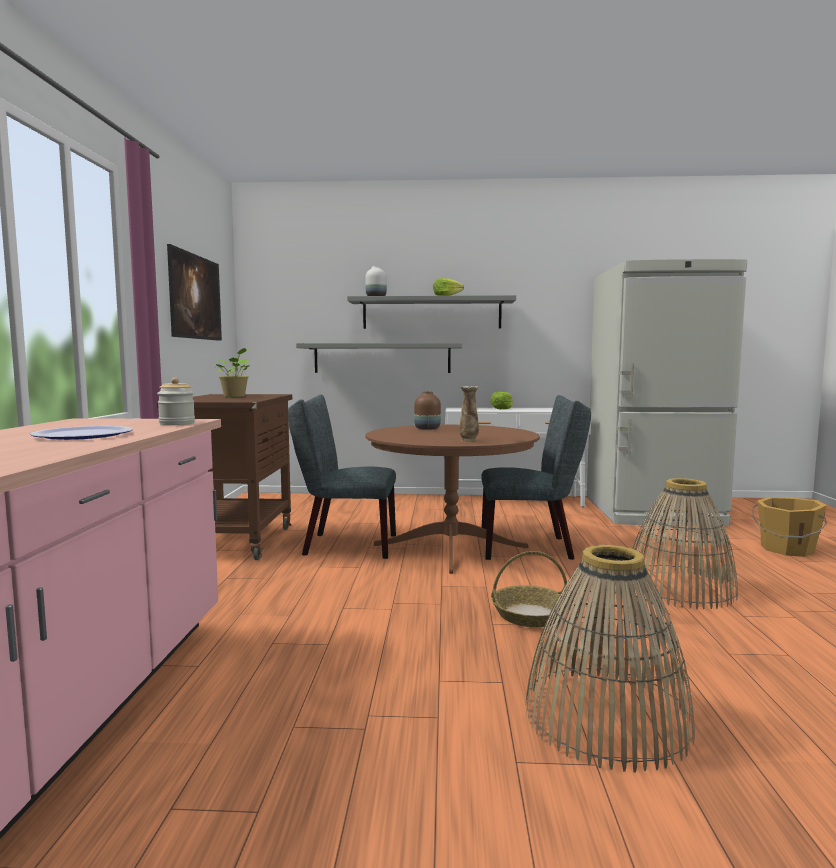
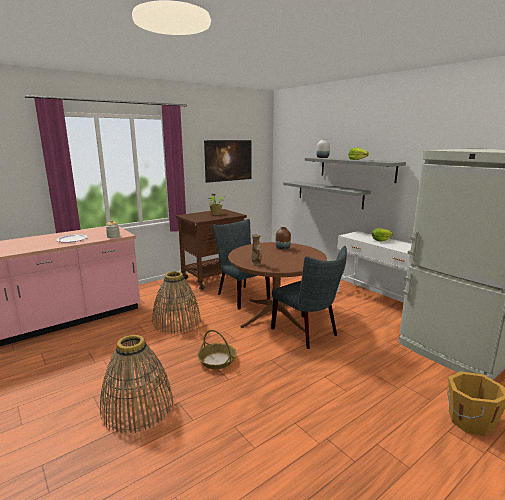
camera: 50 degrees right, 10 degrees up
(680, 588) = (310, 392): basket -> basket (176, 321)

